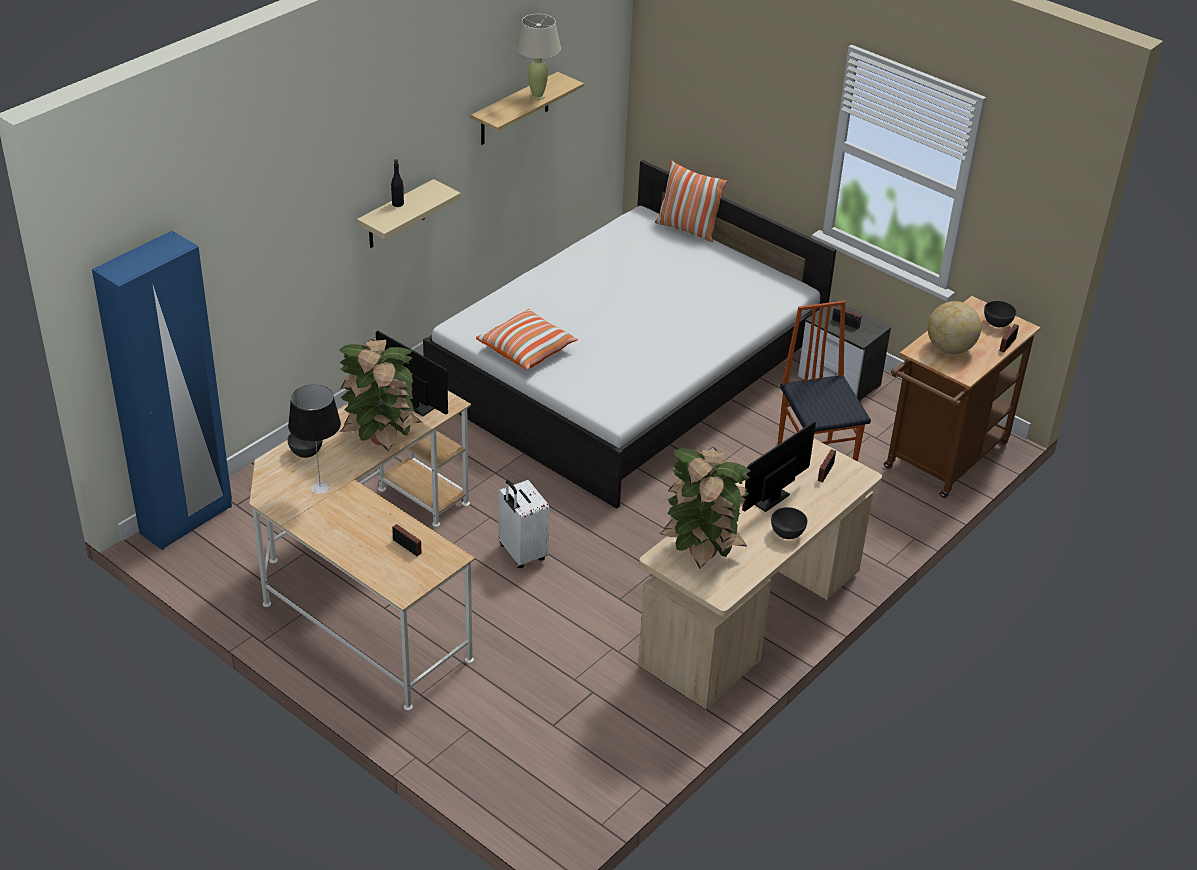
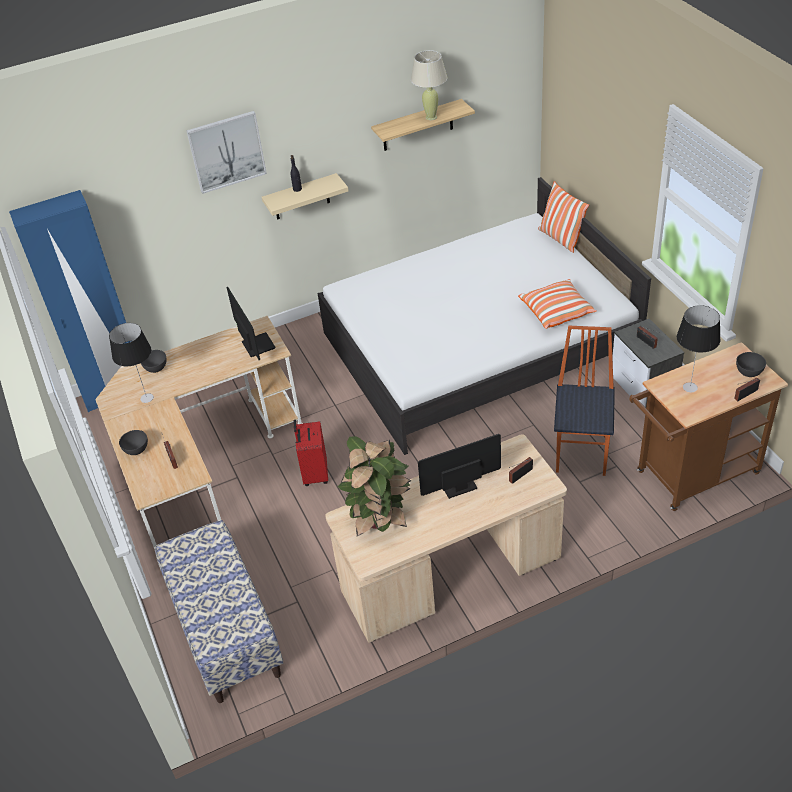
camera: 30 degrees right, 5 degrees up
(327, 162) = (226, 151): none -> picture
(382, 435) = (214, 366): potted plant -> none
(521, 553) = (314, 474): white suitcase -> red suitcase
(526, 746) = (225, 631): none -> bench
(527, 350) = (377, 316): pillow -> pillow (556, 311)
(787, 533) = (453, 522): grey bowl -> grey bowl (136, 450)
(949, 348) = (689, 387): globe -> table lamp

